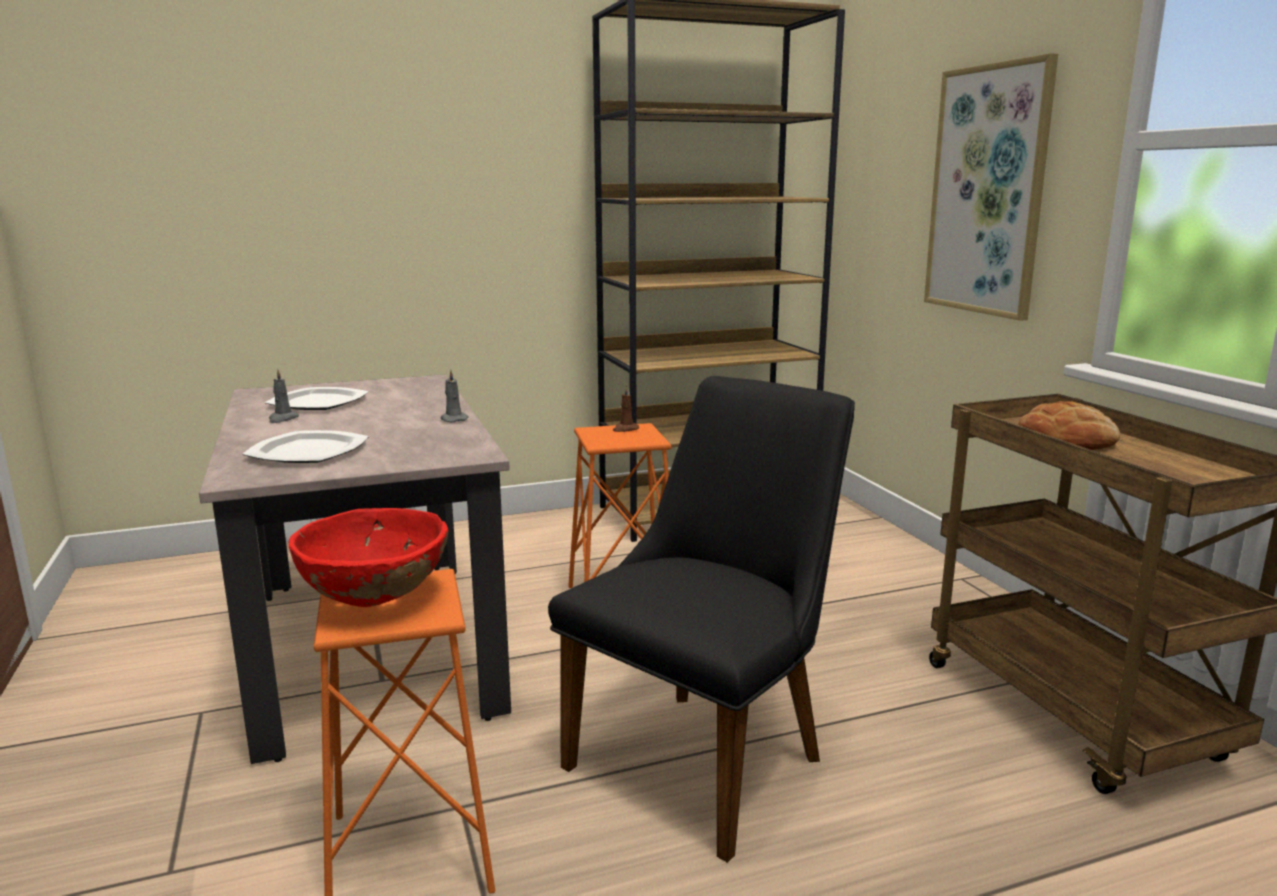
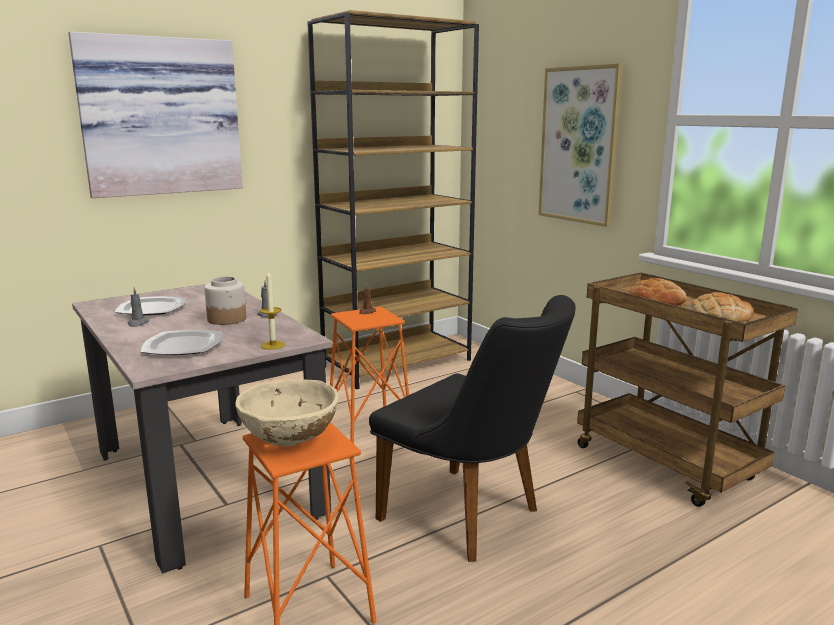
camera: 15 degrees left, 0 degrees up
(376, 600) = (290, 441): red bowl -> beige bowl
(382, 150) = (160, 117): none -> picture
(397, 421) = (227, 319): none -> jar
(422, 460) = (273, 345): none -> candle
(711, 753) = (471, 518): black chair -> black chair turned 105 degrees clockwise
(1166, 472) = (718, 316): none -> bread

